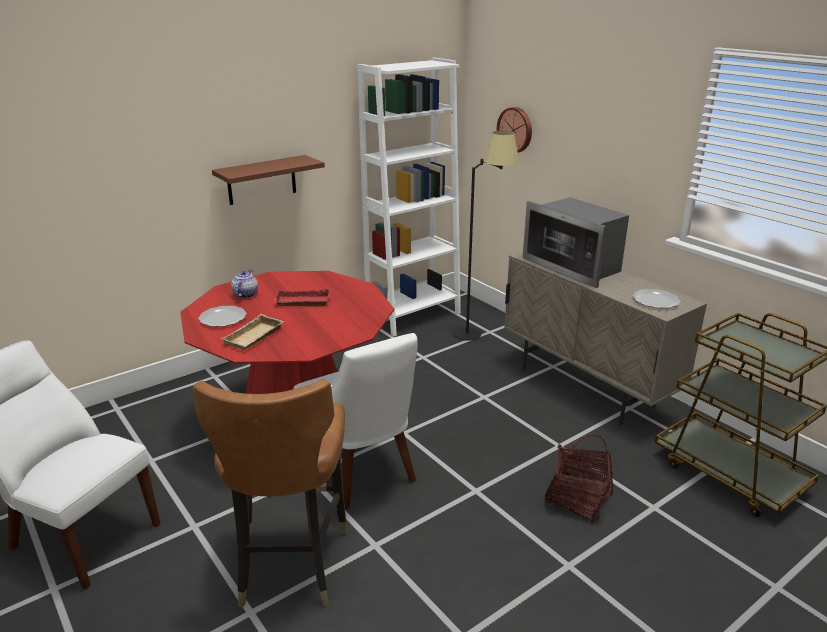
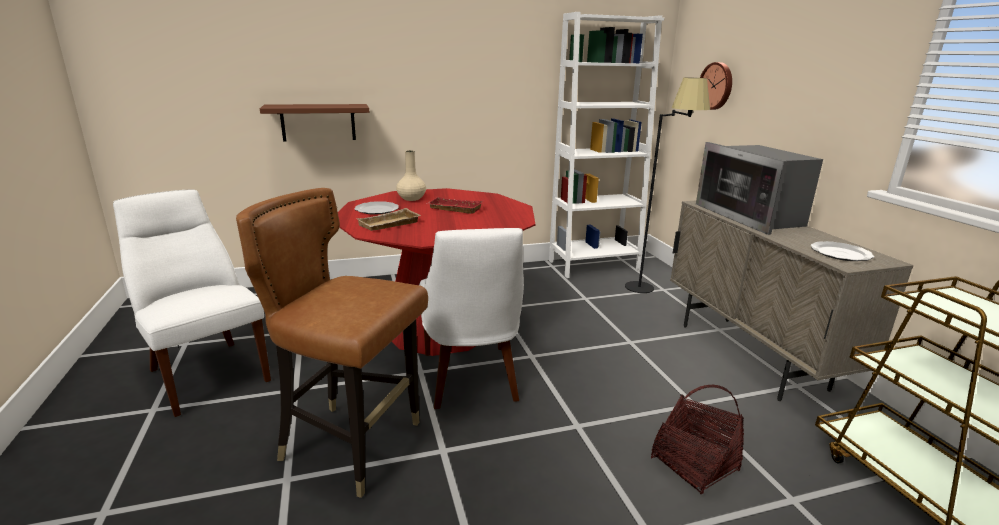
camera: 20 degrees right, 5 degrees down
(245, 294) = (411, 198): teapot -> beige vase
(261, 180) = (459, 110): brown shelf -> brown shelf (318, 122)
(290, 563) = (352, 445): brown chair -> brown chair turned 90 degrees clockwise

